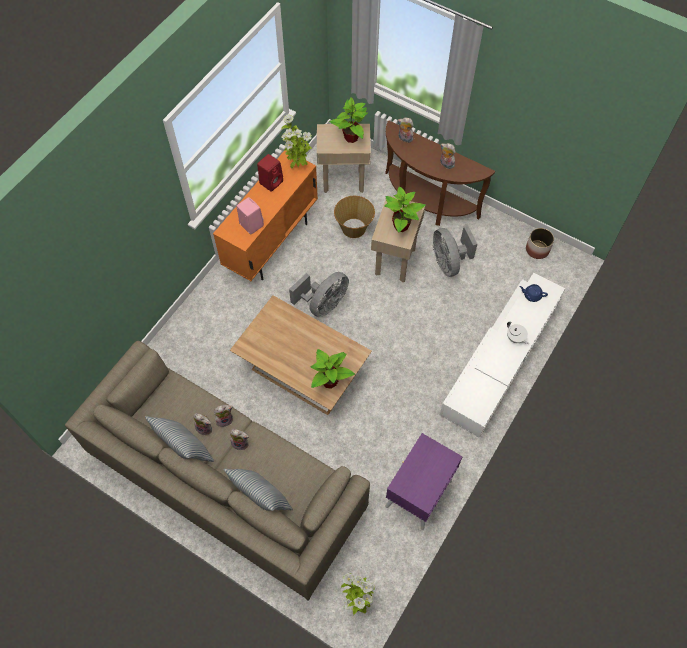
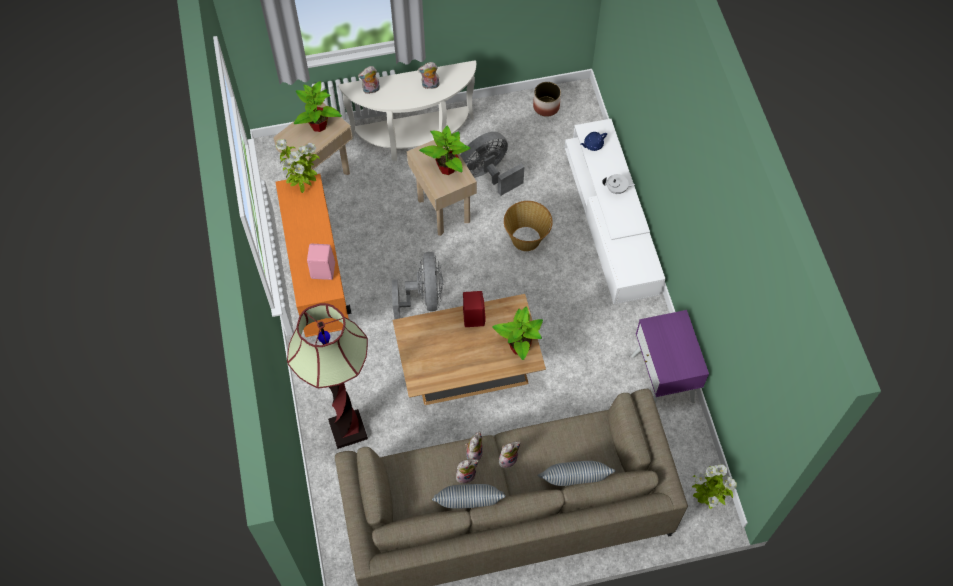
camera: 45 degrees left, 0 degrees up
(193, 343) = (348, 429): none -> floor lamp
(271, 181) = (297, 219): red speaker -> red speaker (473, 316)
(354, 228) = (377, 211): basket -> basket (526, 239)
(425, 203) = (415, 140): brown console table -> white console table
(448, 262) = (488, 175): grey fan -> grey fan turned 120 degrees clockwise

